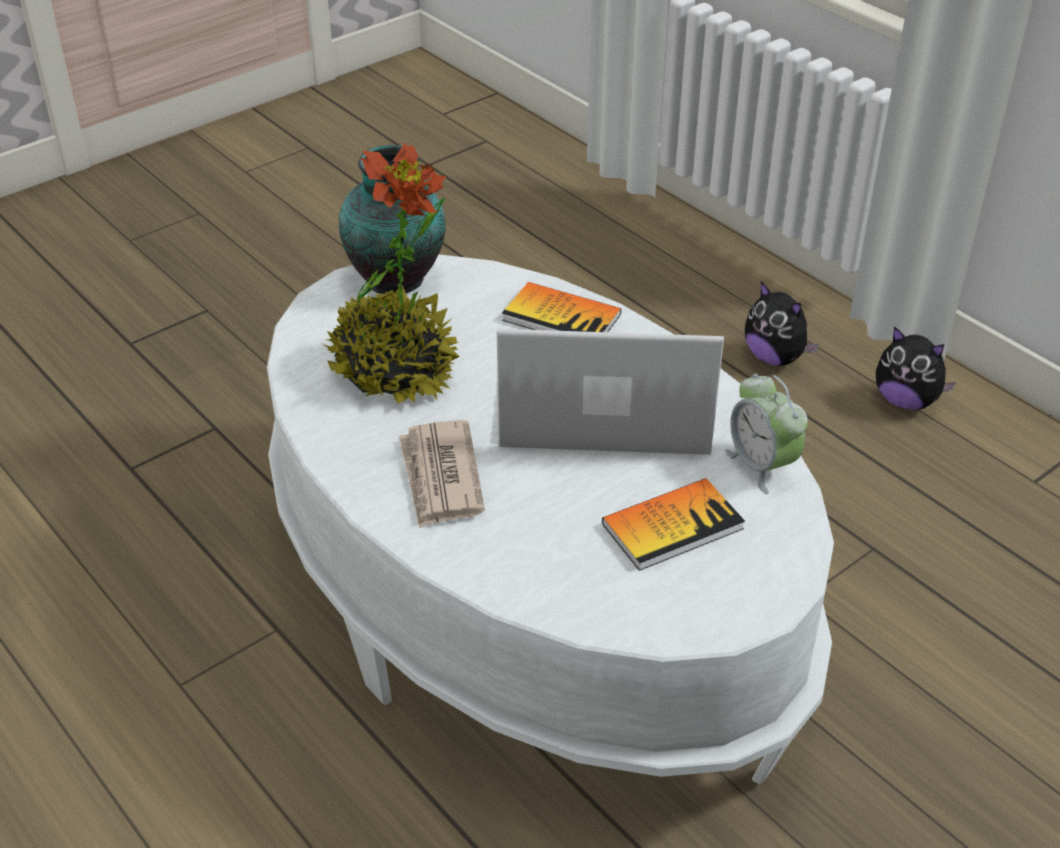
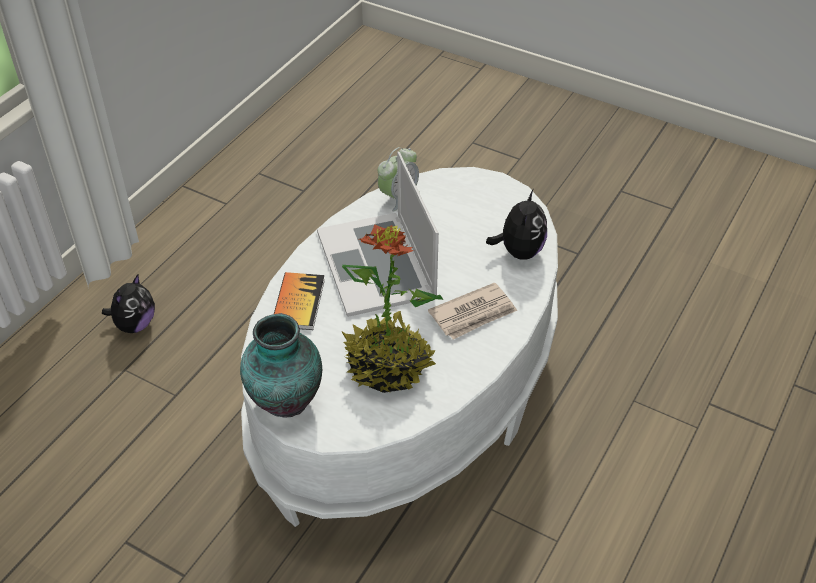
camera: 110 degrees left, 5 degrees up
(672, 526) = (461, 219): book -> none
(906, 401) = (166, 259): plush toy -> plush toy (519, 251)

